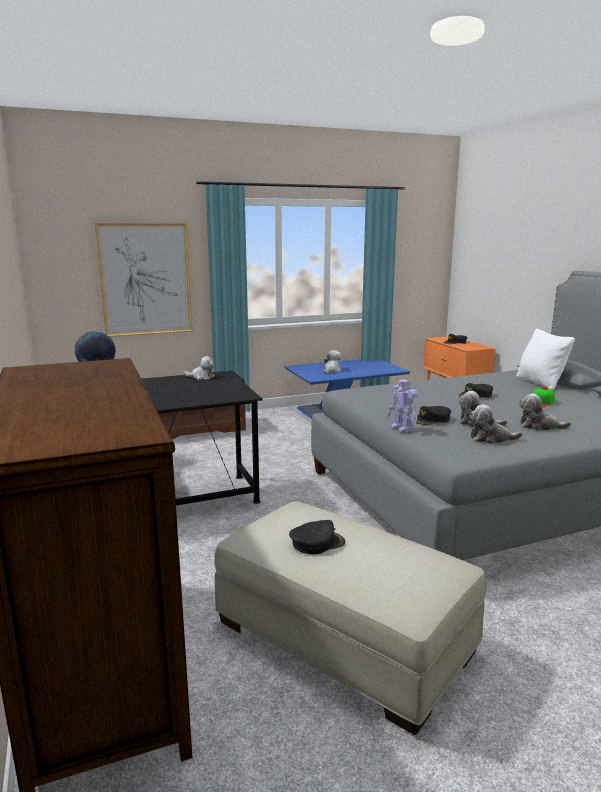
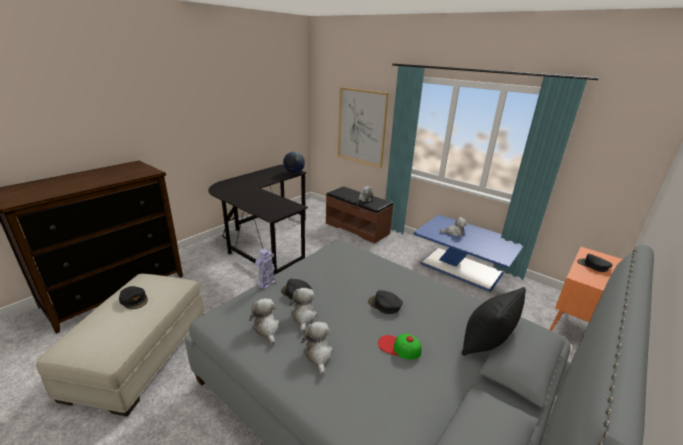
camera: 60 degrees right, 10 degrees up
(540, 382) = (485, 343): white pillow -> black pillow

